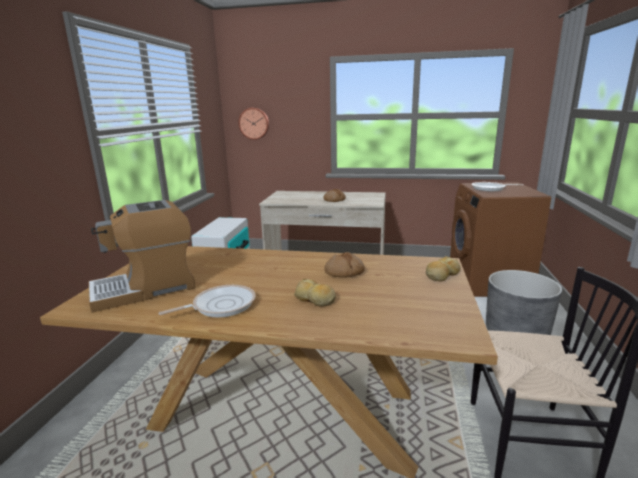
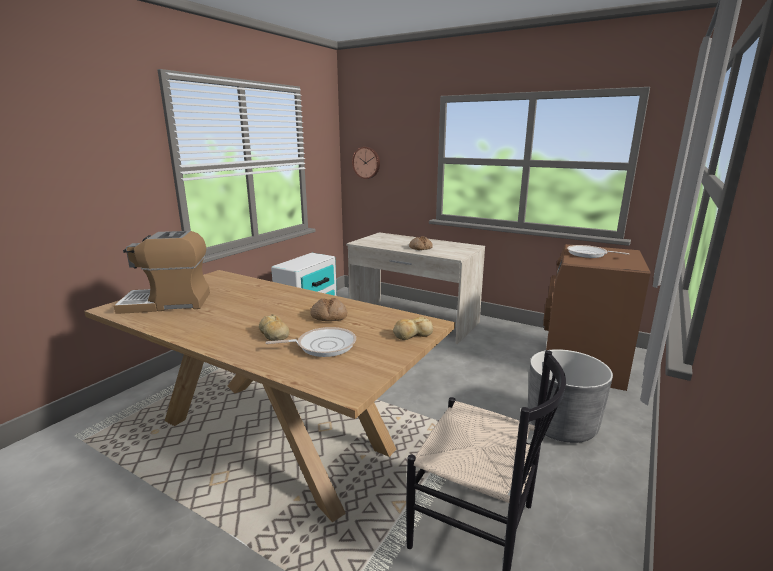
camera: 20 degrees right, 0 degrees up
(220, 305) = (200, 325): frying pan -> frying pan (323, 346)

